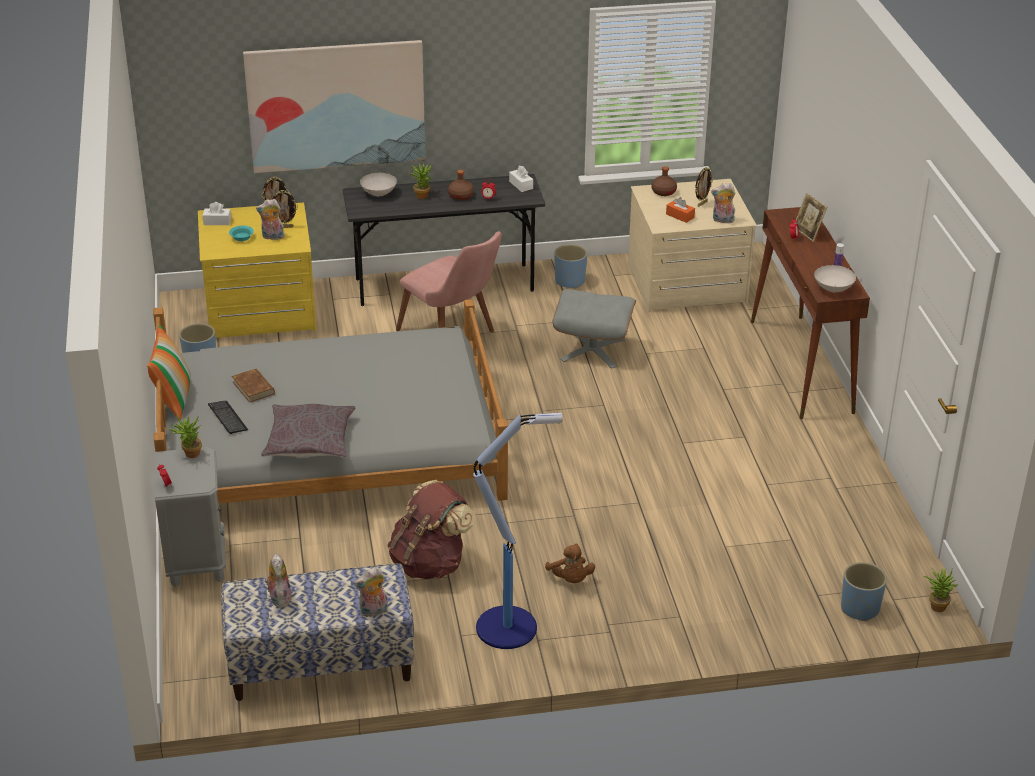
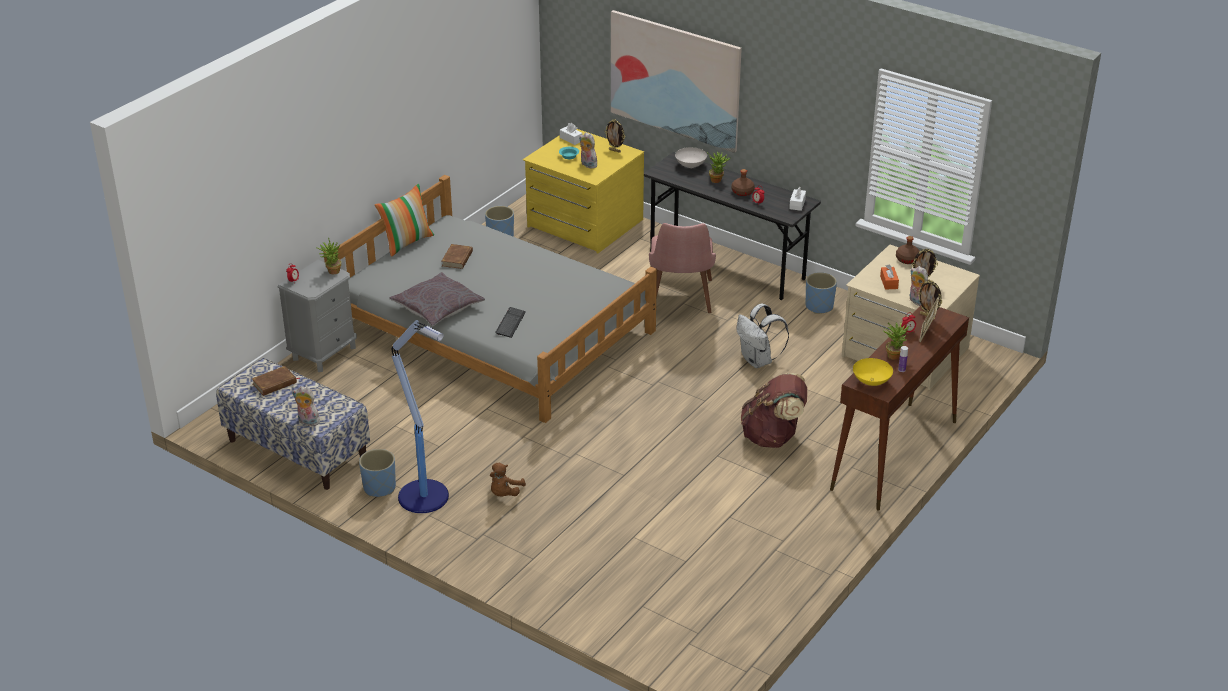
camera: 45 degrees right, 0 degrees up
(227, 418) = (415, 269): keyboard -> keyboard (510, 323)
(279, 598) = (275, 383): plush toy -> brown book
(285, 227) = (606, 162): picture frame -> picture frame (927, 316)
(430, 563) = (441, 432): brown backpack -> brown backpack (773, 437)
(593, 349) = (758, 361): grey ottoman -> white backpack
(832, 289) = (871, 381): white bowl -> yellow bowl
(860, 609) = (656, 633): blue planter -> blue planter (379, 488)
(936, 605) = (712, 667): potted plant -> potted plant (894, 354)

